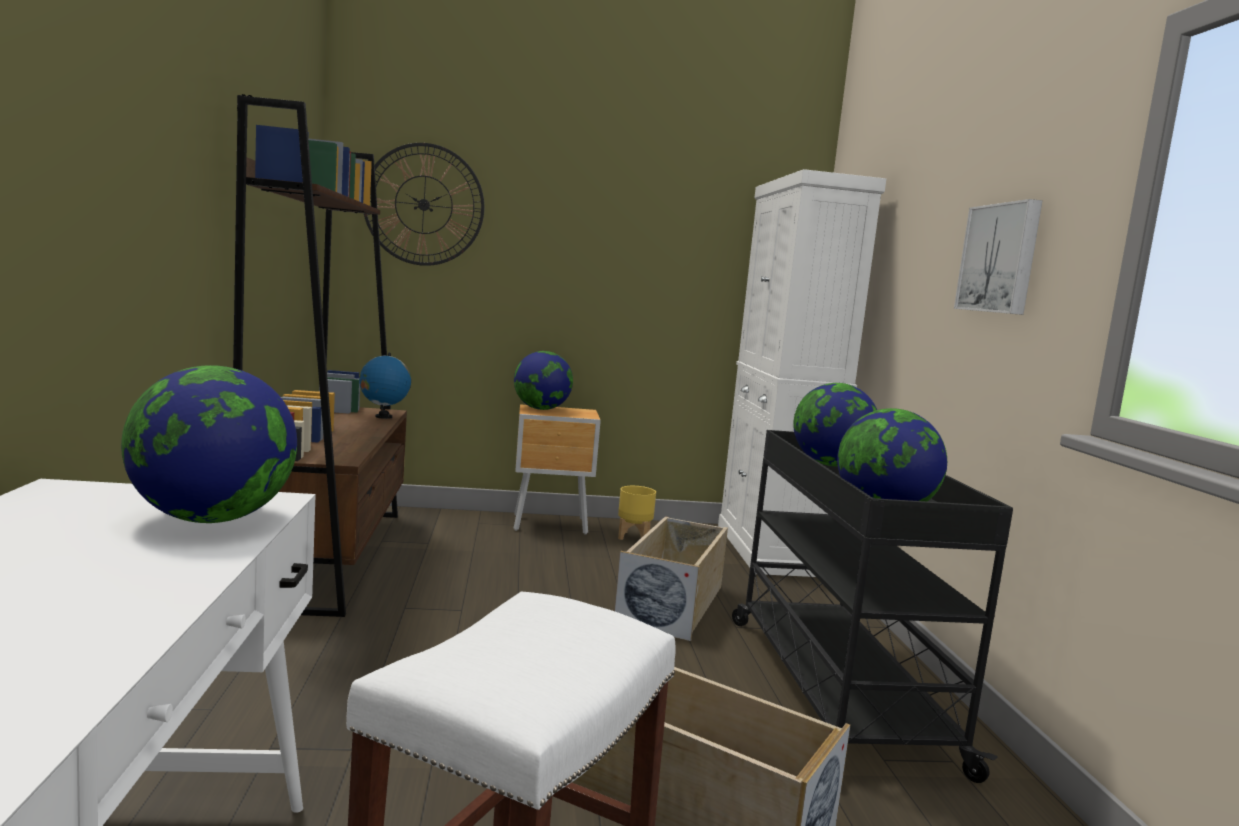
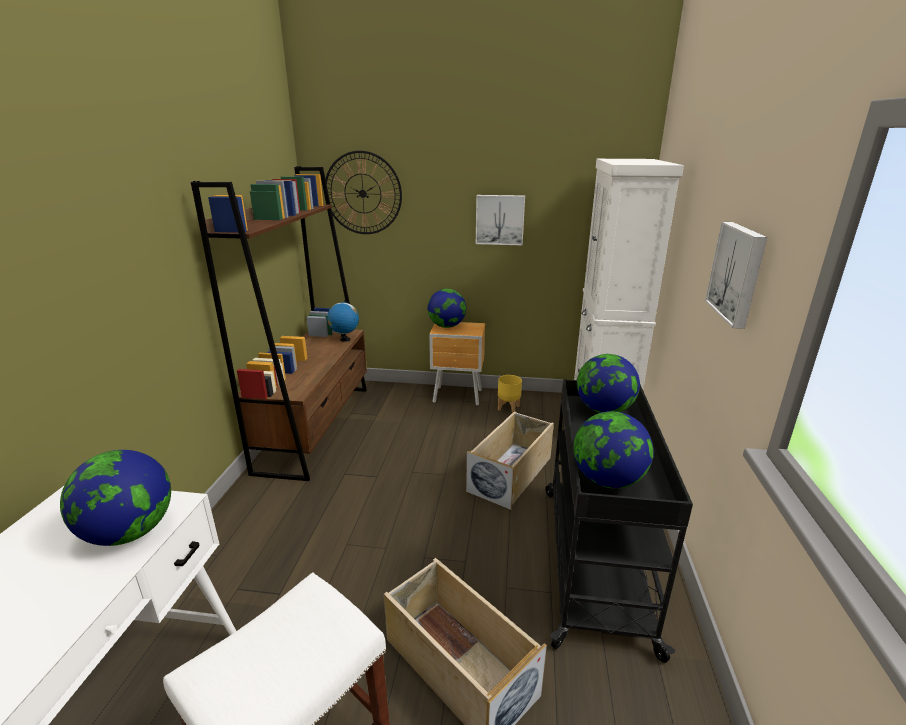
camera: 15 degrees right, 15 degrees up
(624, 258) = (500, 219): none -> picture

